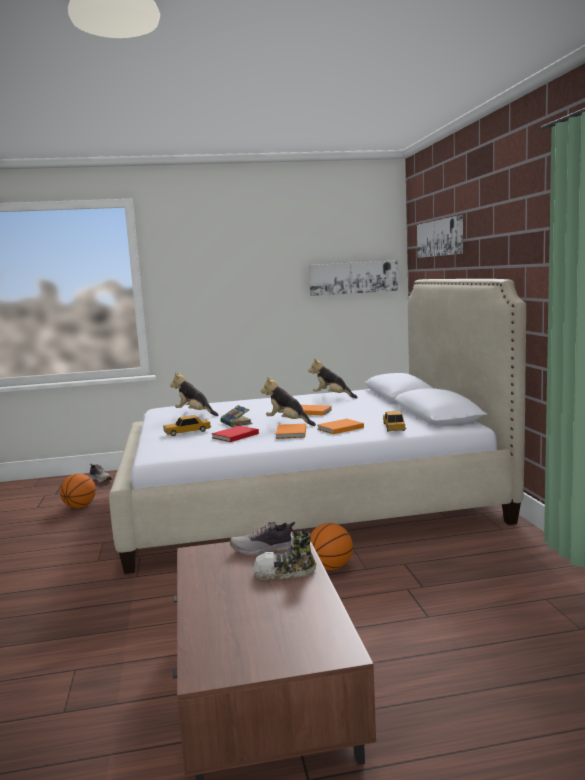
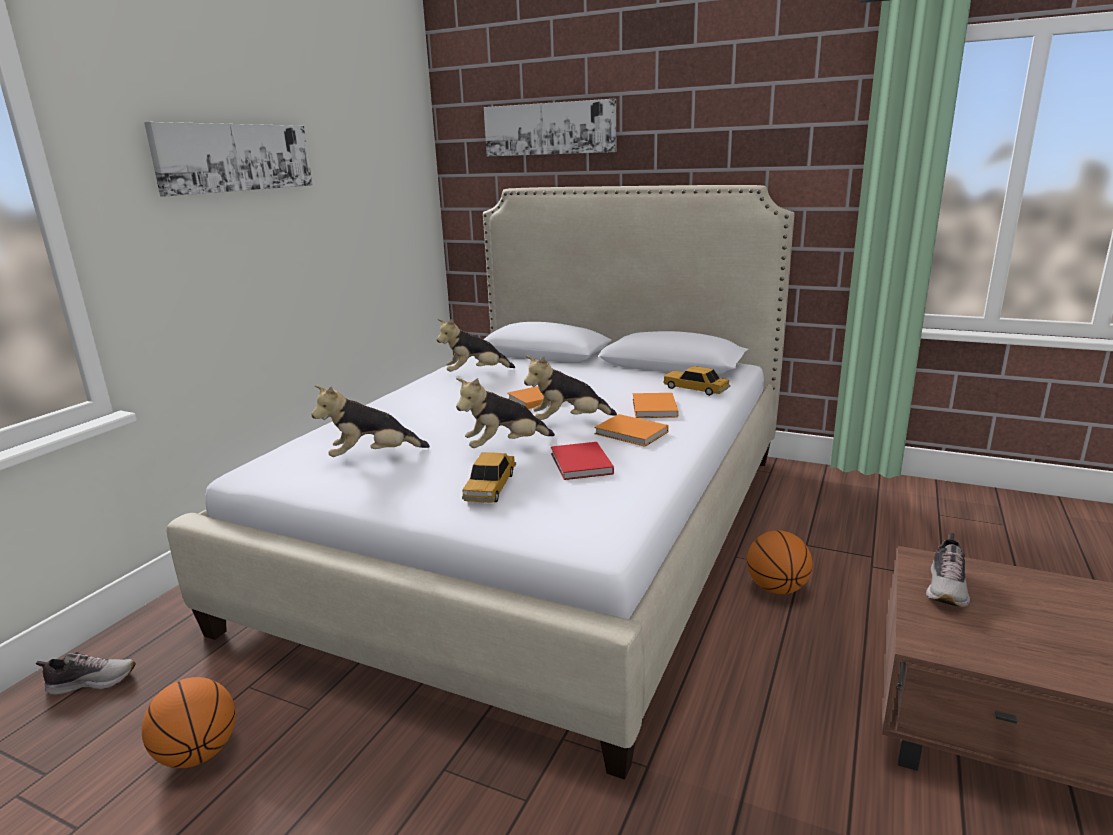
camera: 55 degrees left, 10 degrees up
(236, 423) = (505, 447): book -> plush toy
(285, 572) = (1040, 596): shoe -> none
(353, 278) = (390, 186): picture -> picture (235, 157)

